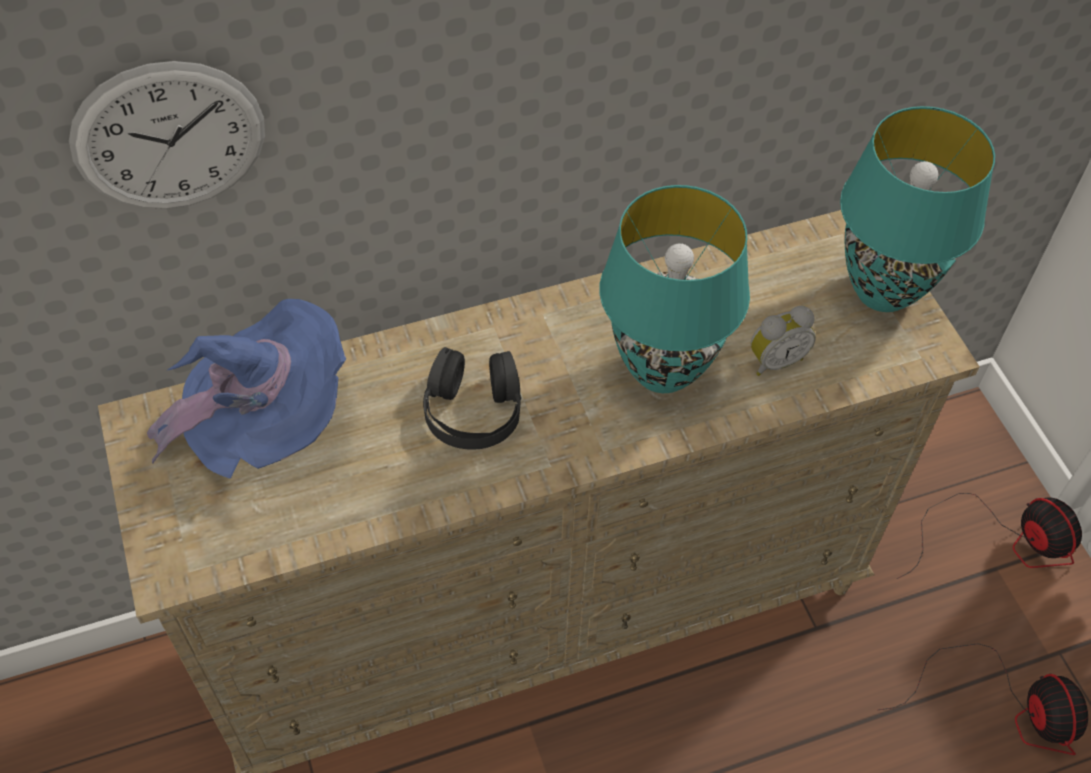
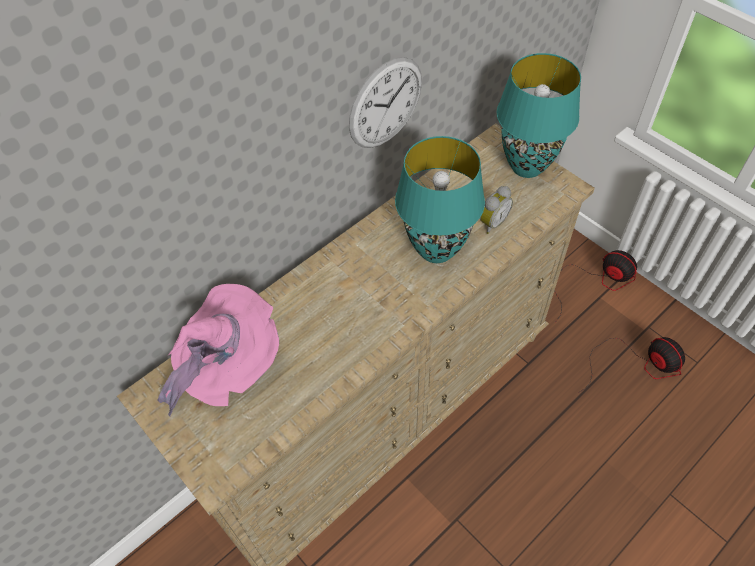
camera: 20 degrees left, 0 degrees up
(169, 137) = (127, 208): wall clock -> wall clock (385, 103)
(267, 424) = (228, 366): blue hat -> pink hat
(473, 408) = (344, 310): black headphones -> none

